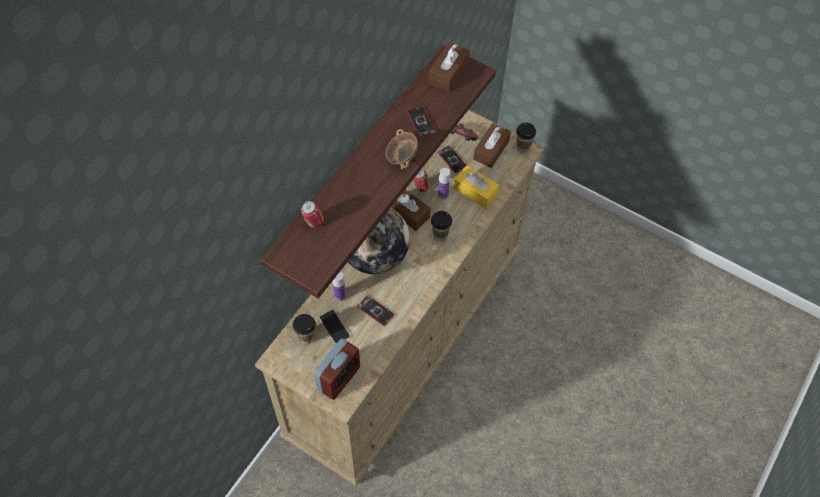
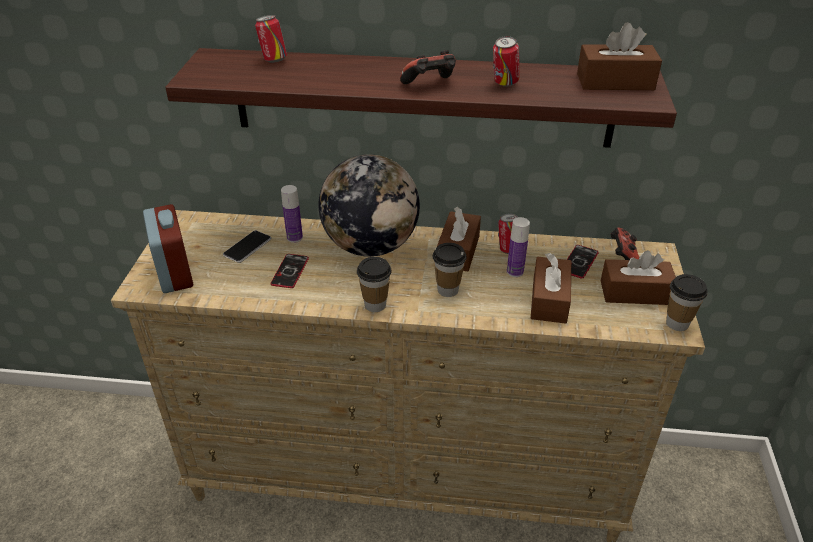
camera: 65 degrees right, 20 degrees down
(306, 337) = (222, 232): cup -> cup (375, 305)
(338, 378) = (174, 273): alarm clock -> alarm clock turned 120 degrees counterclockwise
(401, 157) = (430, 85): bowl -> game controller
(421, 122) = (504, 84): phone -> can
(475, 192) = (549, 300): yellow tissue box -> brown tissue box

